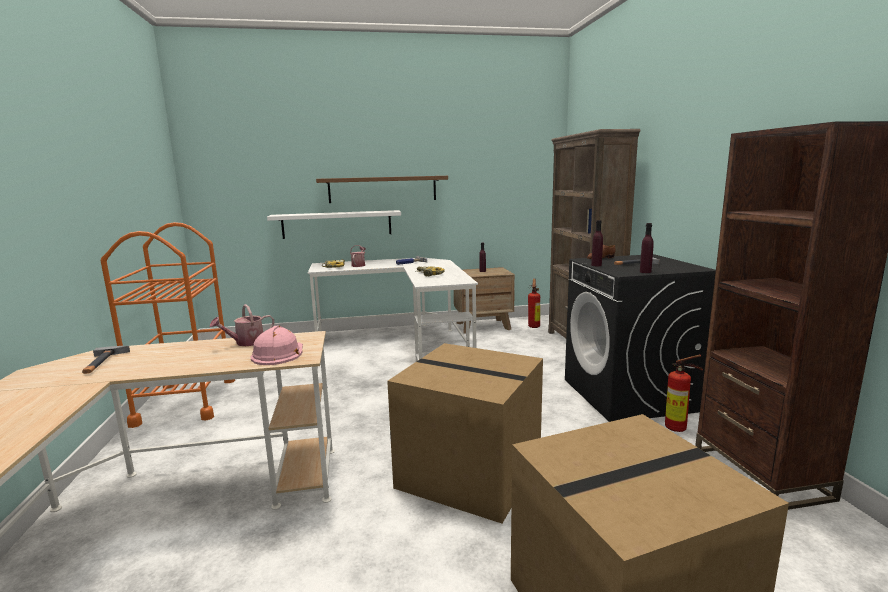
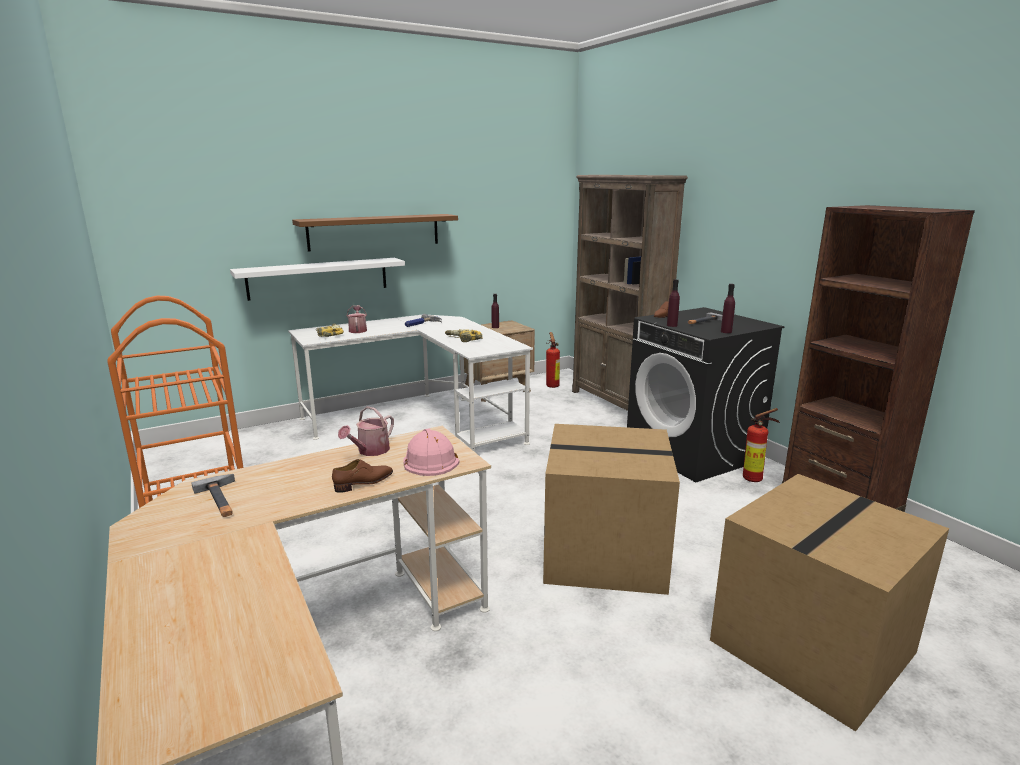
camera: 20 degrees left, 5 degrees up
(208, 363) = (364, 483): none -> brown shoe

